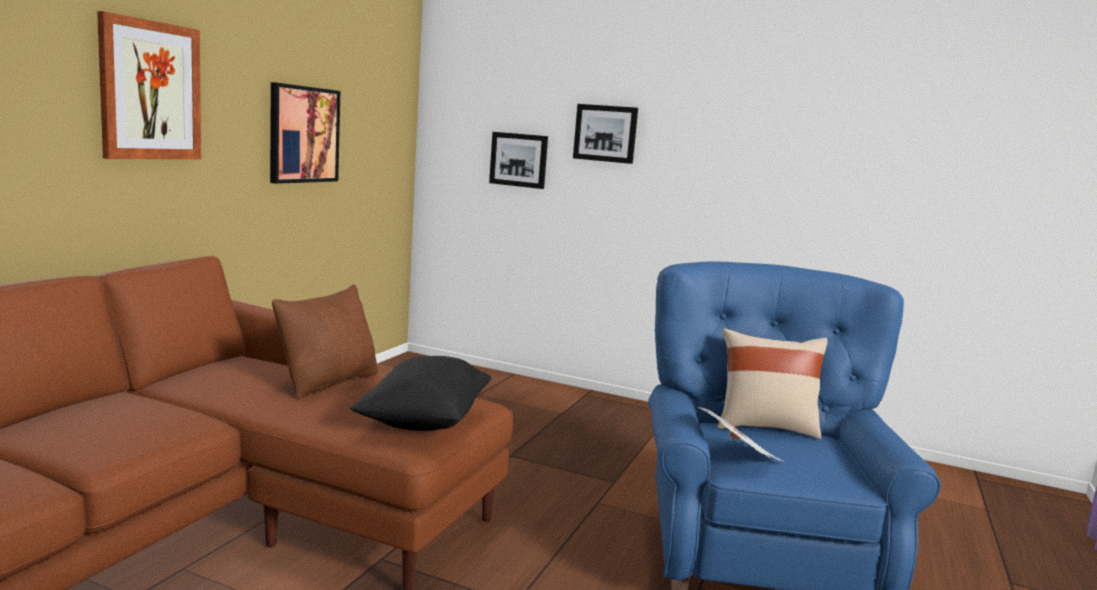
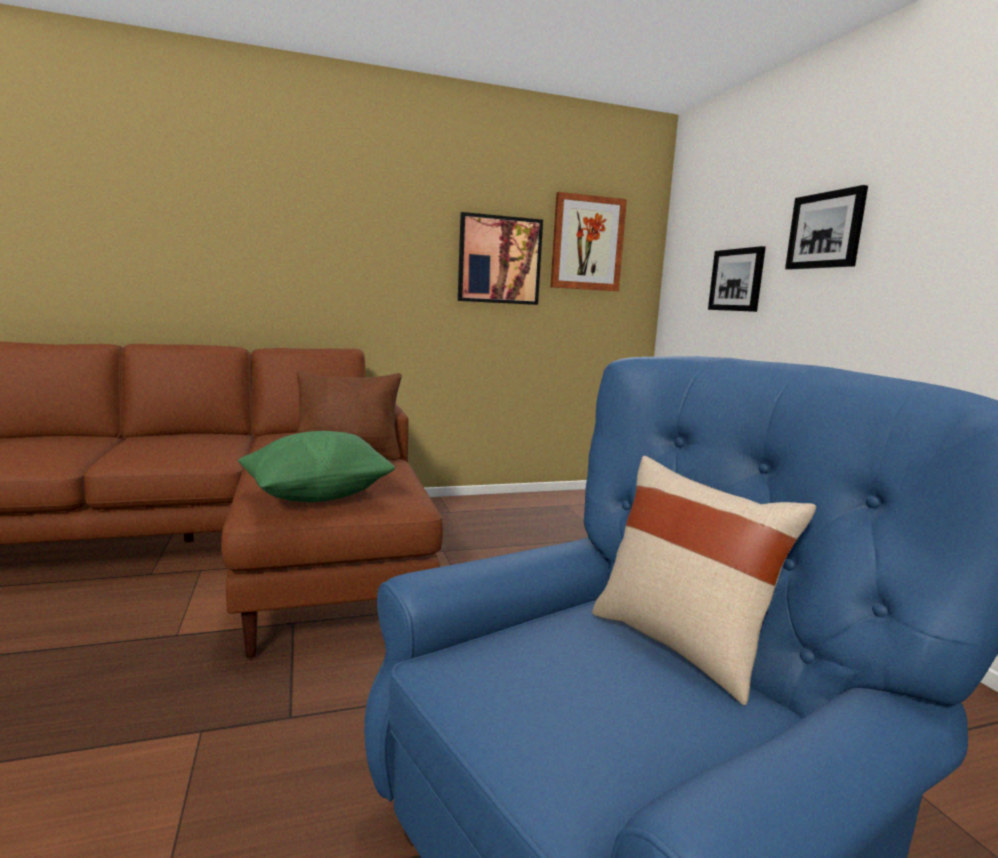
camera: 50 degrees right, 0 degrees up
(150, 91) = (335, 220): picture -> picture (587, 243)
(424, 422) = (317, 496): black pillow -> green pillow
(737, 456) = (503, 651): newspaper -> none

